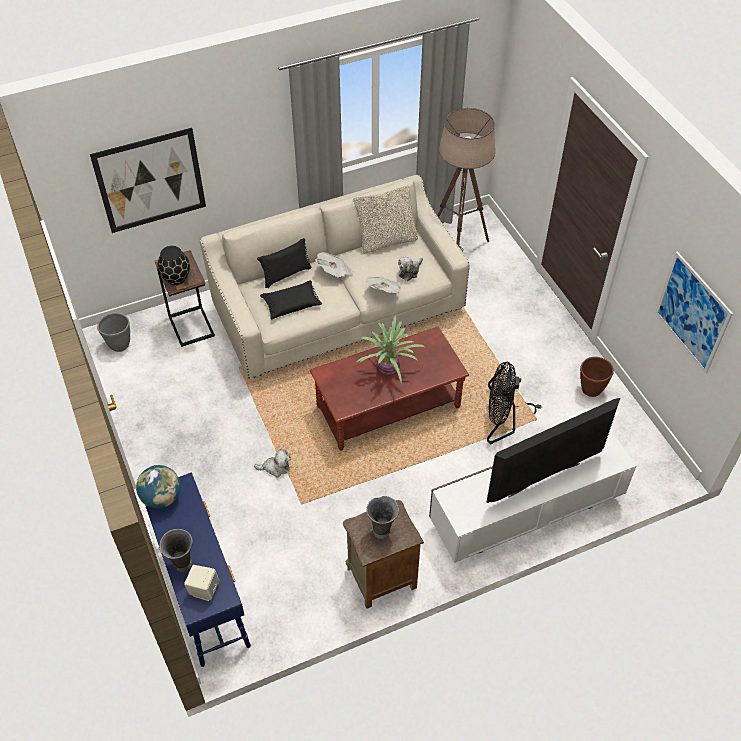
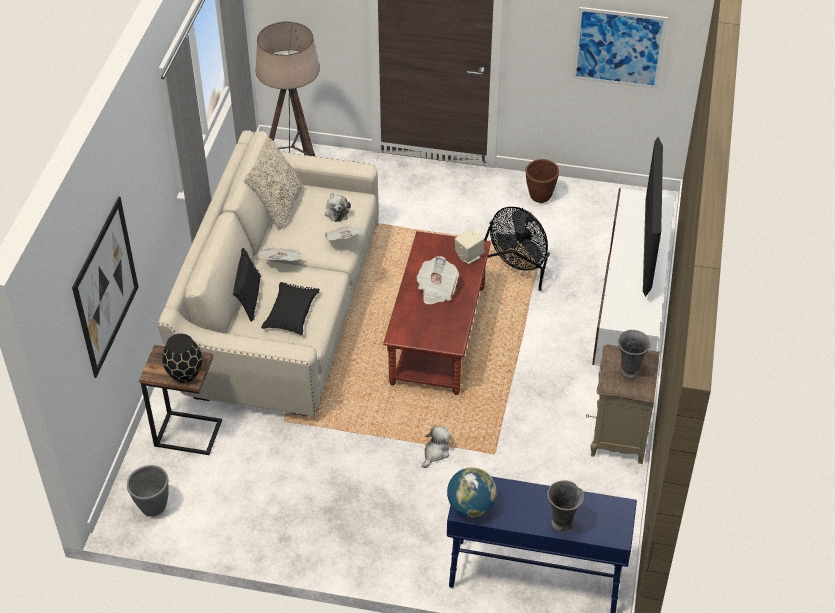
camera: 55 degrees left, 5 degrees down
(204, 589) = (601, 520): beige speaker -> beige speaker (468, 256)
(388, 370) = (436, 289): potted plant -> newspaper

